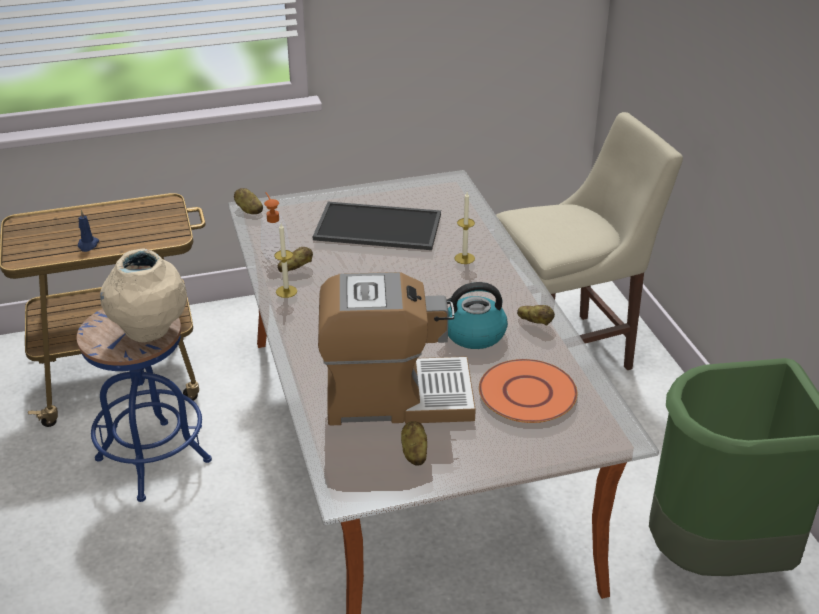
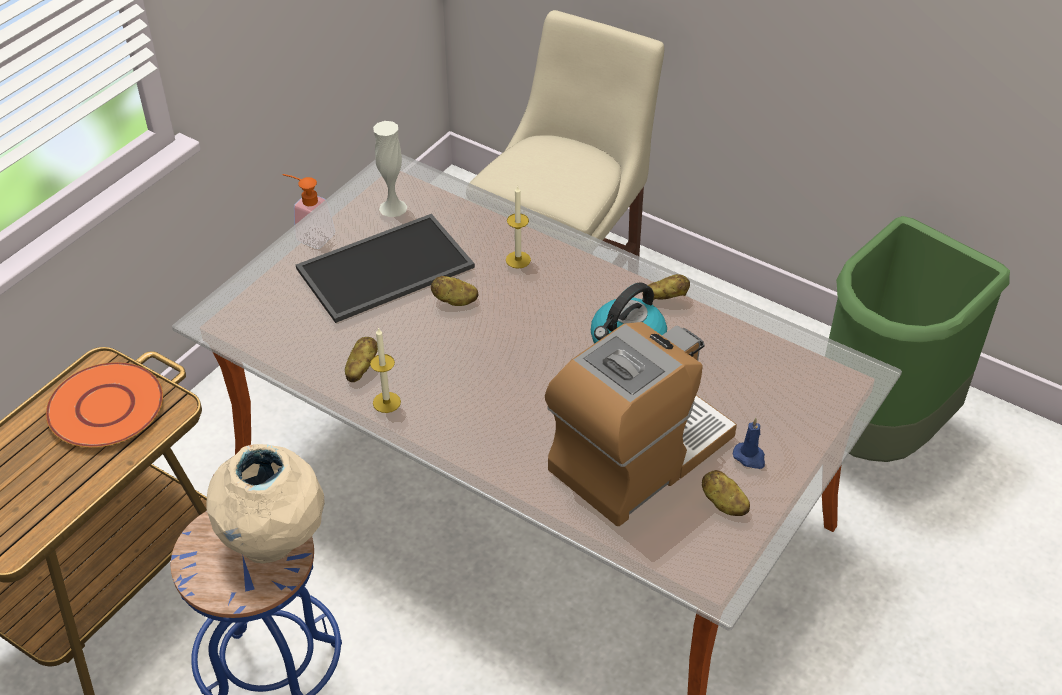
camera: 40 degrees left, 10 degrees up
(88, 245) = (74, 479): blue candle -> blue candle (750, 457)
(248, 210) = (211, 323): potato -> potato (454, 301)
(274, 249) = (307, 358): soap dispenser -> soap dispenser (309, 235)
(424, 199) = (393, 208): none -> white vase
(528, 393) = (744, 378): orange plate -> orange plate (106, 407)

